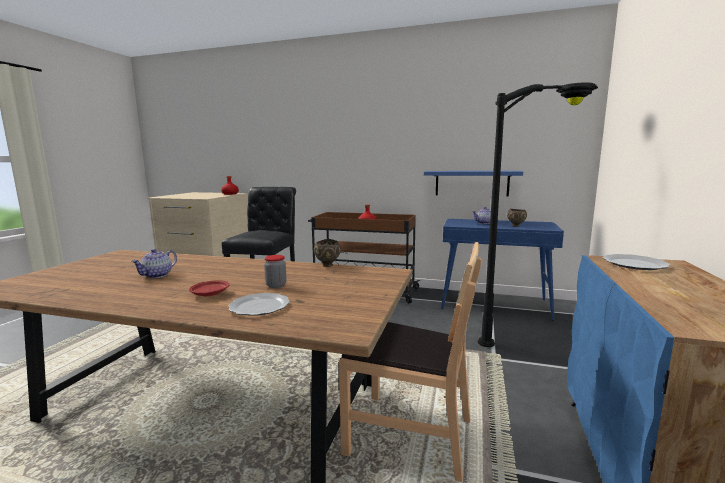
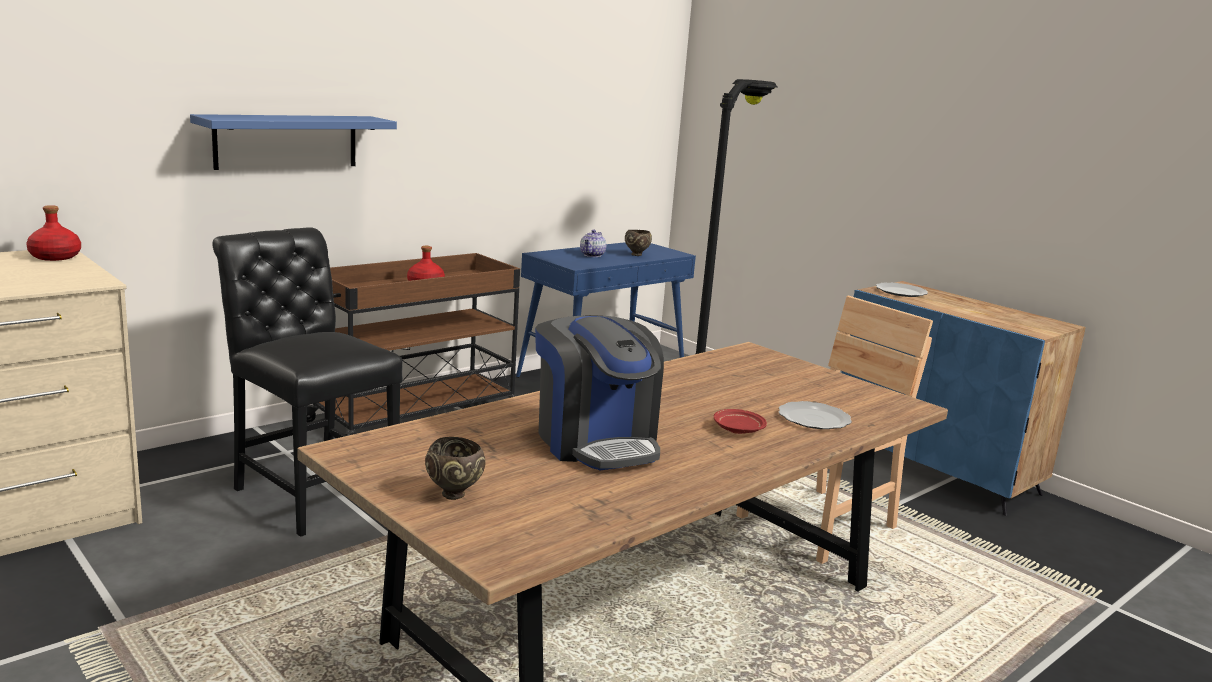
camera: 60 degrees left, 5 degrees up
(157, 275) = (596, 442): teapot -> coffee machine
(276, 285) = (741, 398): jar -> none
(327, 265) = (682, 362): brown bowl -> brown bowl (455, 495)
(471, 183) = (547, 189): blue shelf -> blue shelf (286, 141)

